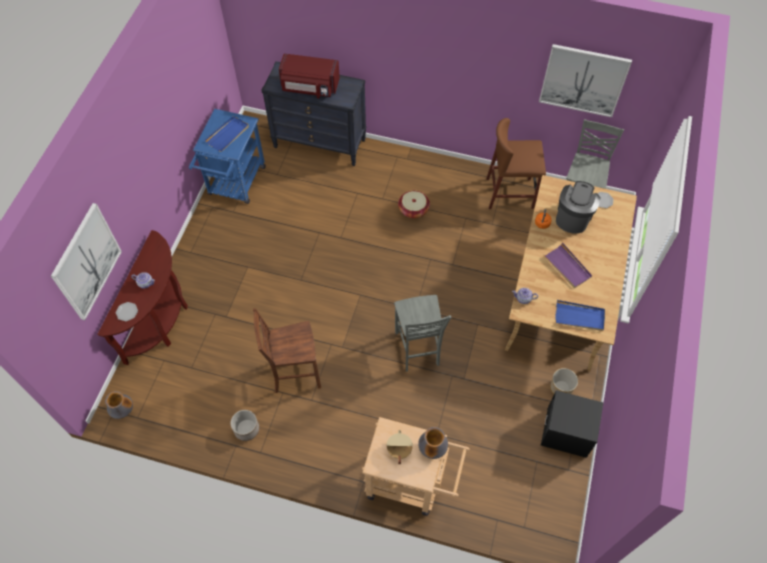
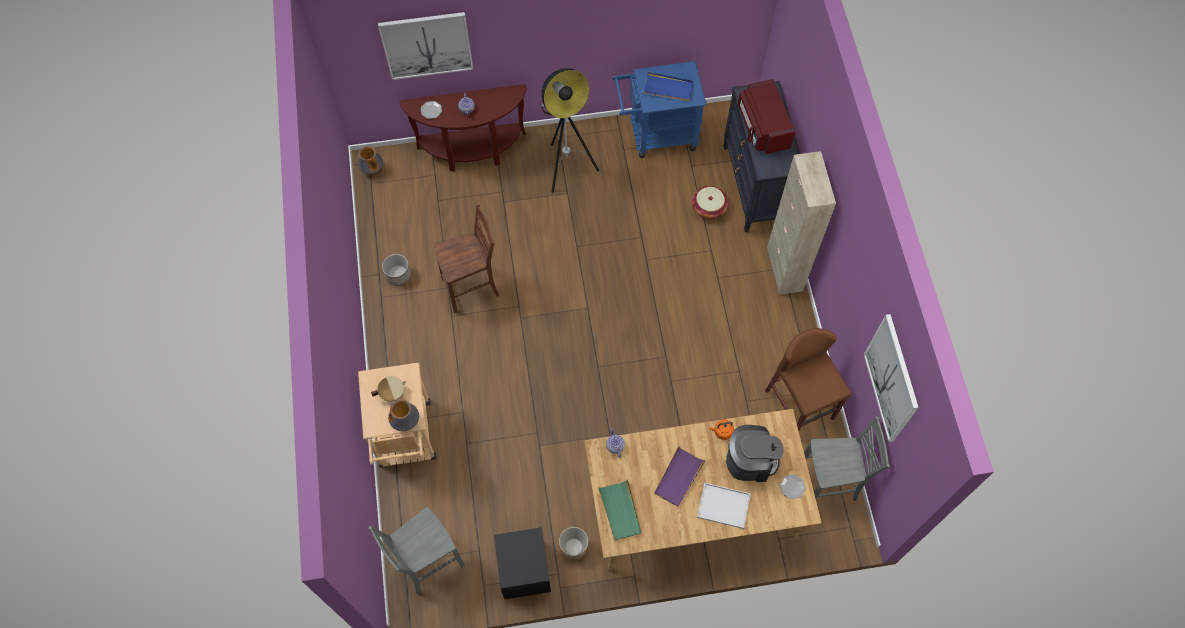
camera: 65 degrees right, 5 degrees up
(223, 257) = (566, 167): none -> floor lamp
(294, 373) = (472, 288): brown chair -> brown chair turned 105 degrees clockwise
(398, 156) = (784, 269): none -> beige cabinet
(413, 209) = (720, 314): basket -> basket (708, 208)
(417, 349) = (551, 388): grey chair -> grey chair (428, 563)
(579, 317) = (620, 511): blue tray -> green tray
(601, 249) = (722, 506): none -> white tray

